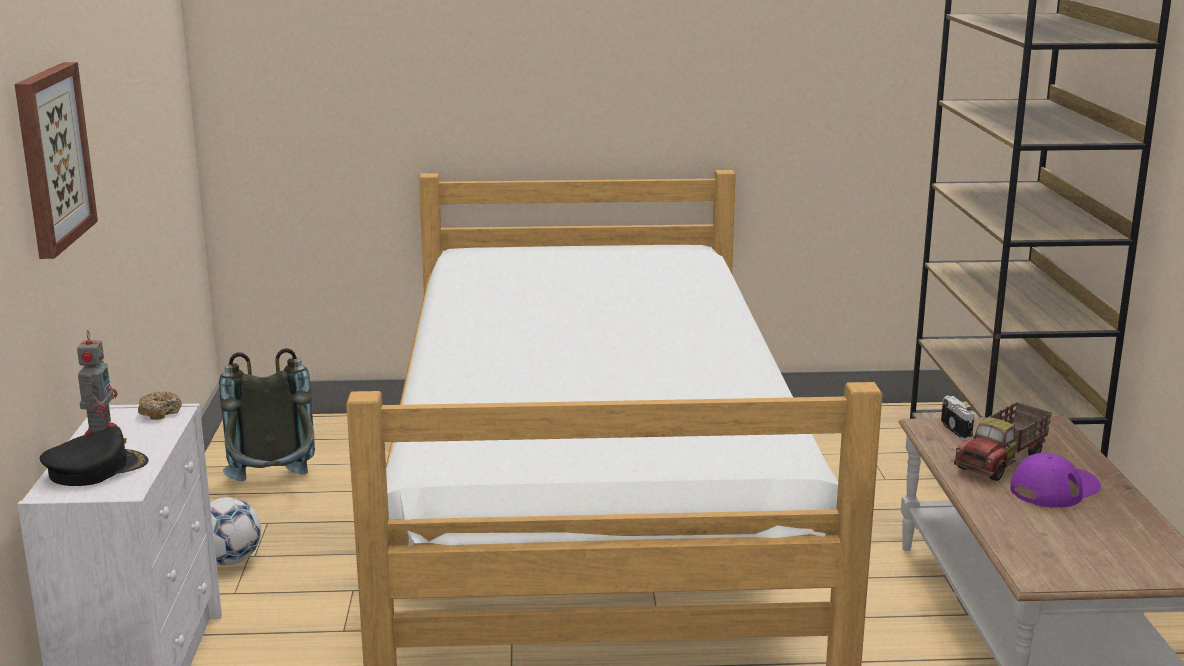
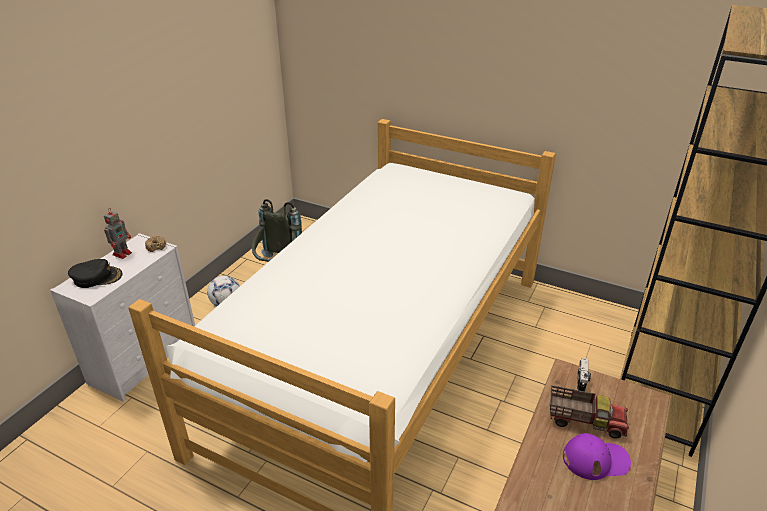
camera: 30 degrees right, 15 degrees up
(51, 157) = (102, 118): picture -> none
(1002, 461) = (584, 421): toy truck -> toy truck turned 150 degrees counterclockwise

